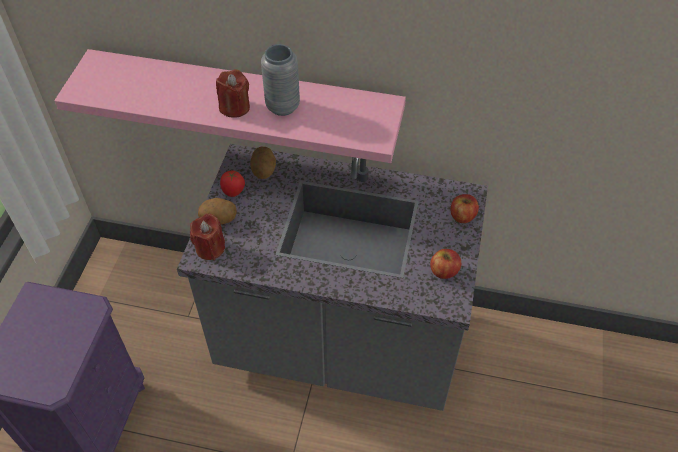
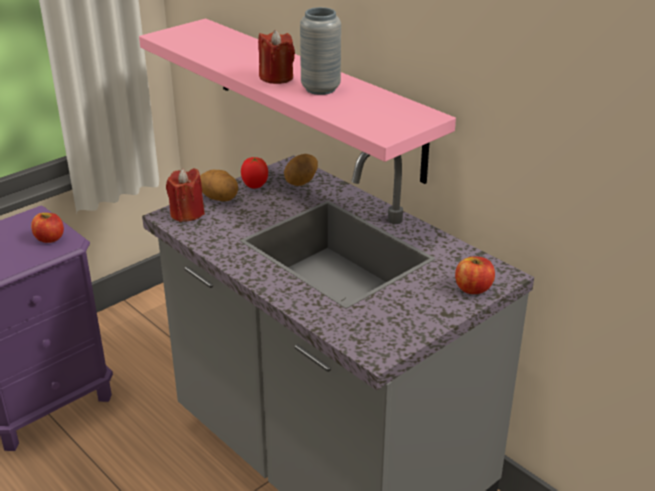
camera: 35 degrees right, 20 degrees down
(444, 271) = (398, 322): apple -> apple (50, 239)

